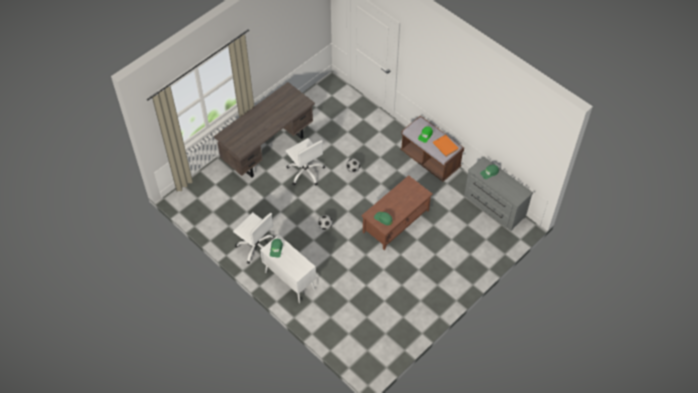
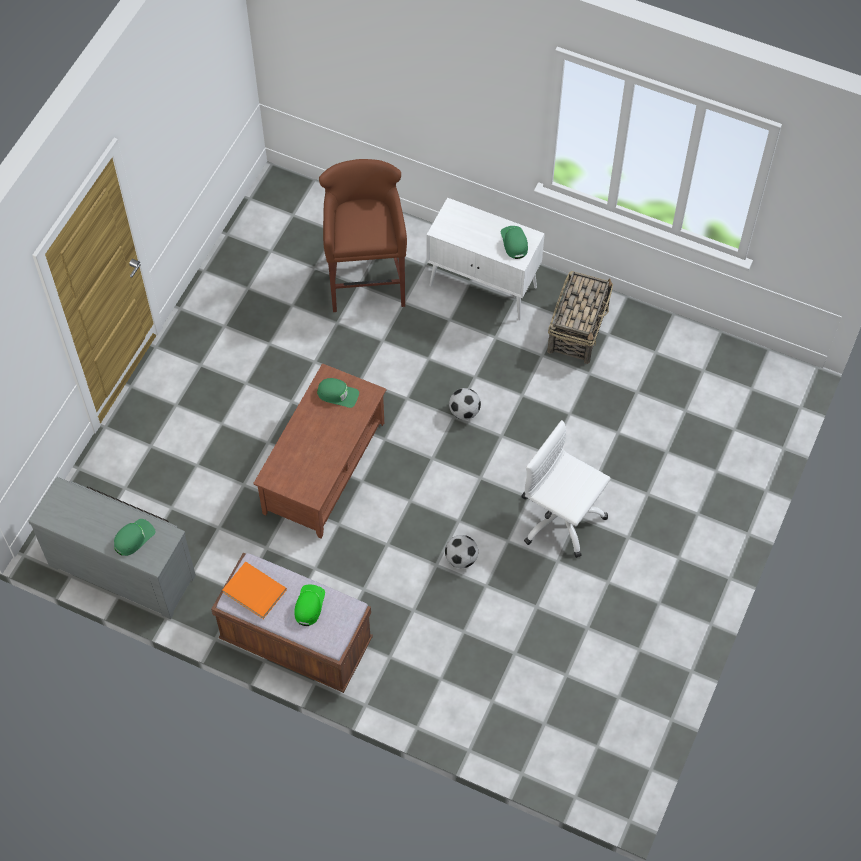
camera: 160 degrees right, 5 degrees up
(256, 247) = (578, 329): white office chair -> basket
(268, 149) = (670, 548): brown desk -> none
(343, 303) = (366, 278): none -> brown stool

